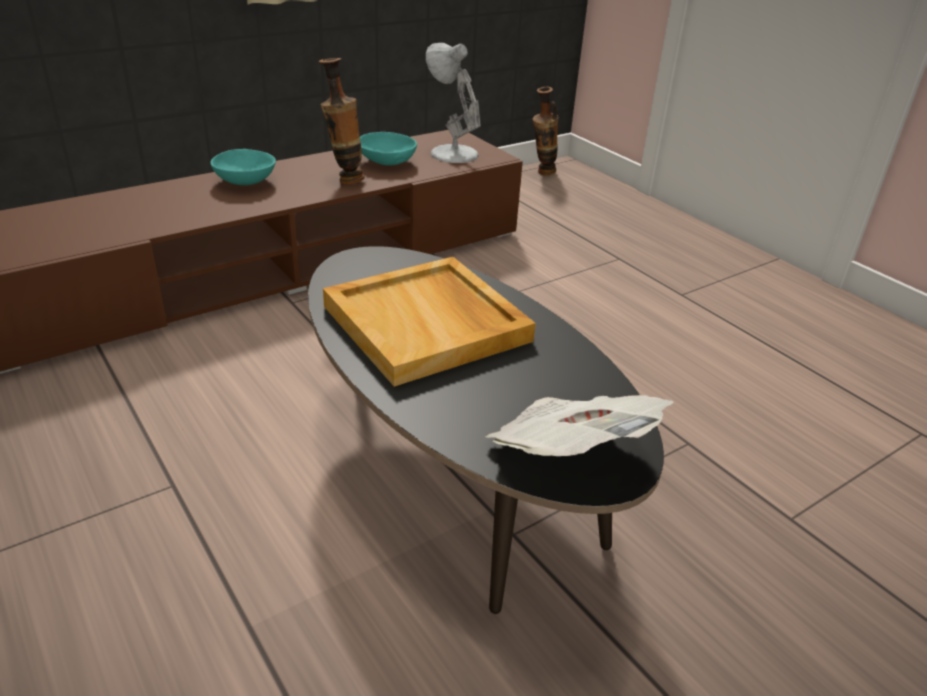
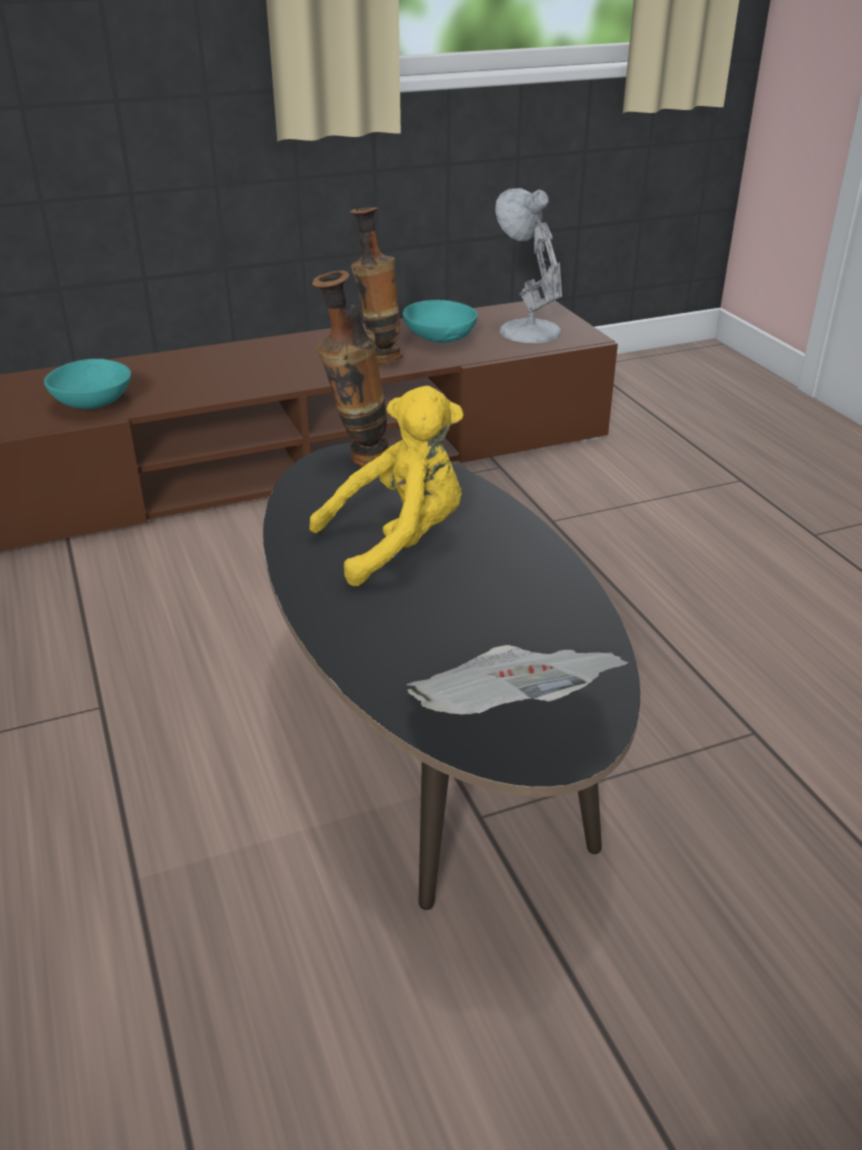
camera: 15 degrees right, 0 degrees up
(244, 182) = (259, 356): turquoise bowl -> turquoise bowl (92, 404)
(428, 324) = (398, 542): beige tray -> yellow plush toy
(541, 173) = (670, 361): vase -> vase (357, 461)

